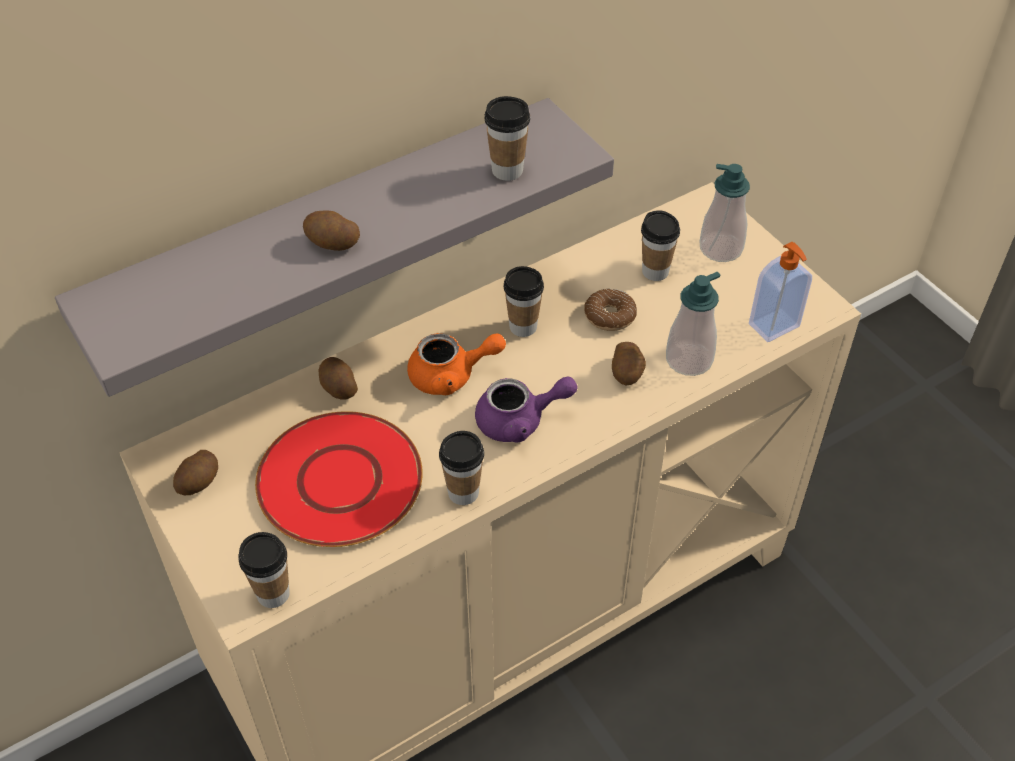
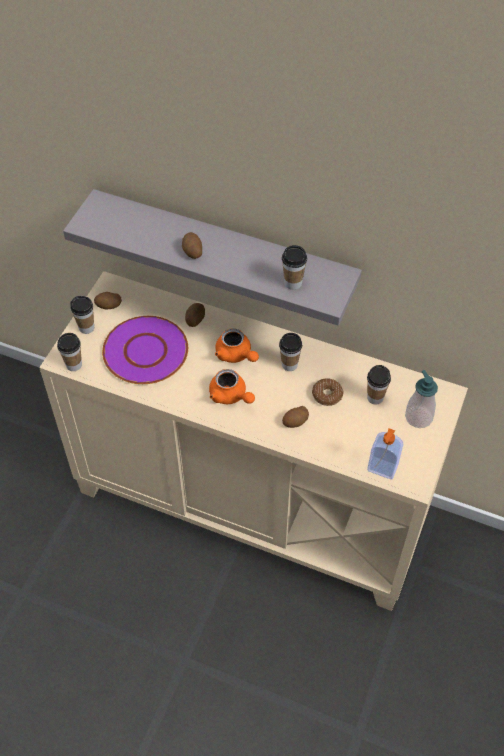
camera: 55 degrees right, 5 degrees up
(338, 481) = (145, 351): red plate -> purple plate
(463, 492) = (173, 398): cup -> cup (86, 327)
(520, 421) = (230, 396): purple teapot -> orange teapot
(689, 360) = (326, 443): soap dispenser -> none

